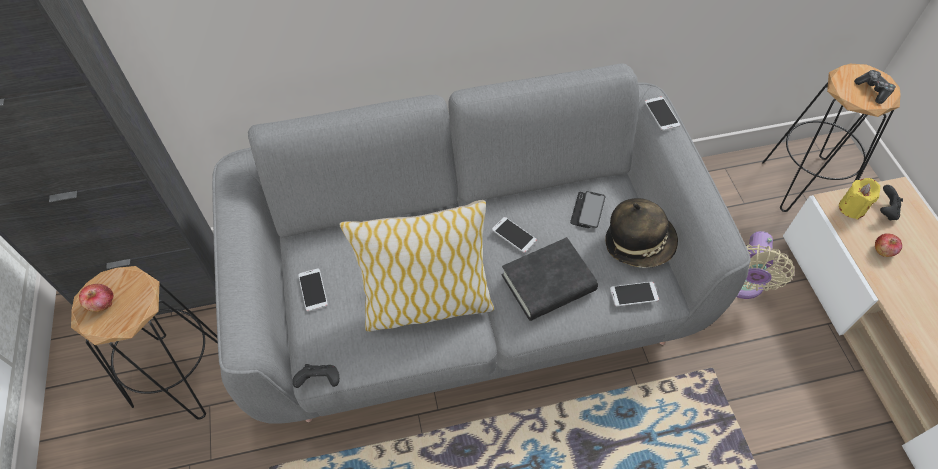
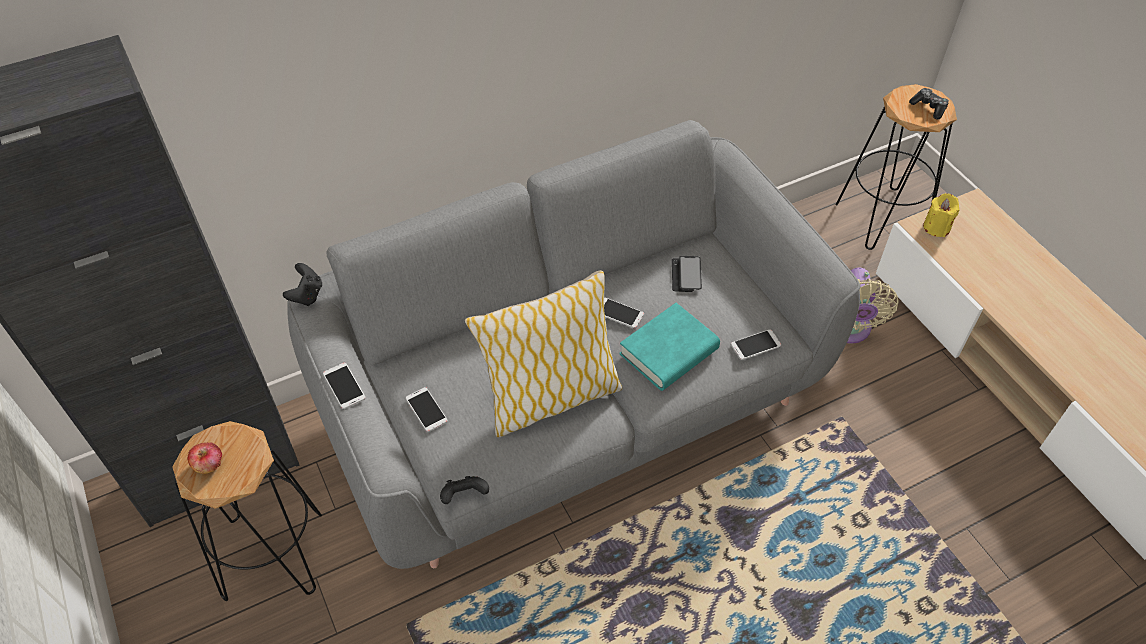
camera: 15 degrees left, 5 degrees down
(548, 283) = (669, 352): black book -> turquoise book
(639, 243) = (746, 296): hat -> none
(661, 114) = (737, 164): phone -> phone (344, 386)
(883, 251) = (975, 262): apple -> none
(885, 211) = (968, 224): black game controller -> black game controller (307, 295)

